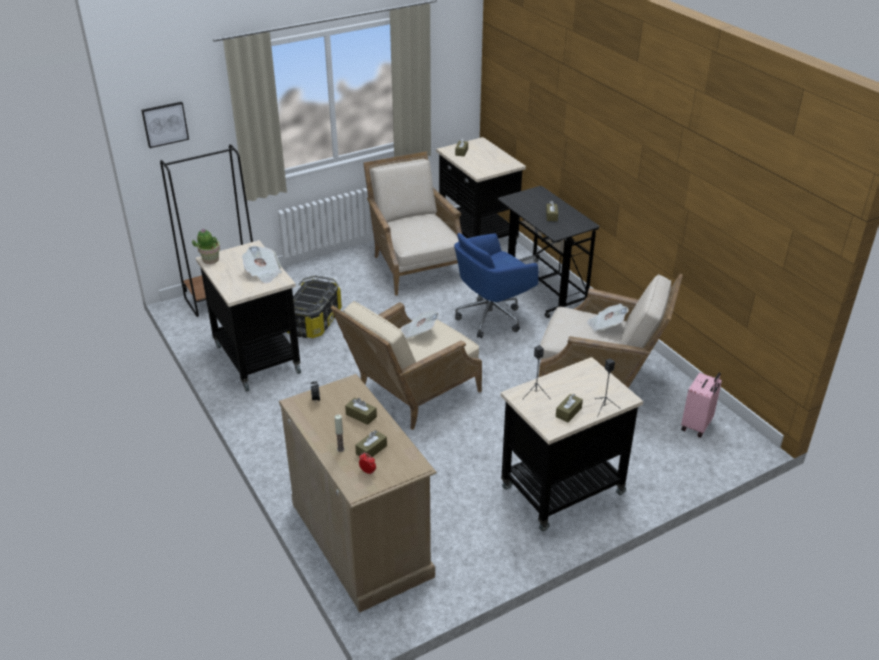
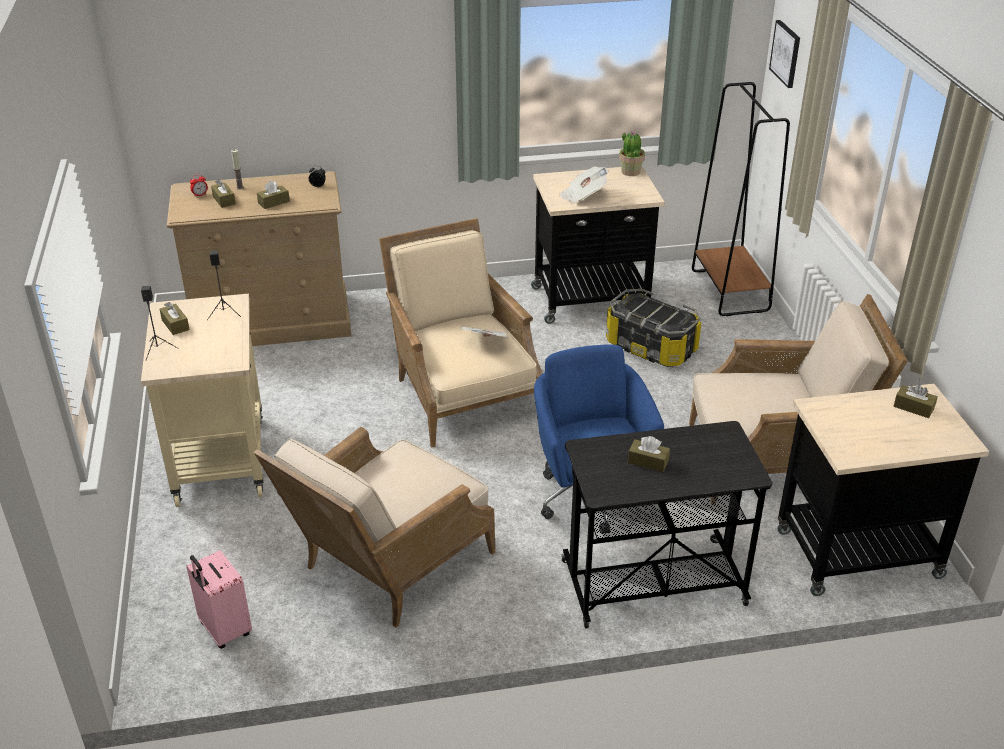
camera: 110 degrees right, 0 degrees up
(562, 492) = (220, 460): black cart -> beige cart
(605, 326) = (398, 506): newspaper -> none

